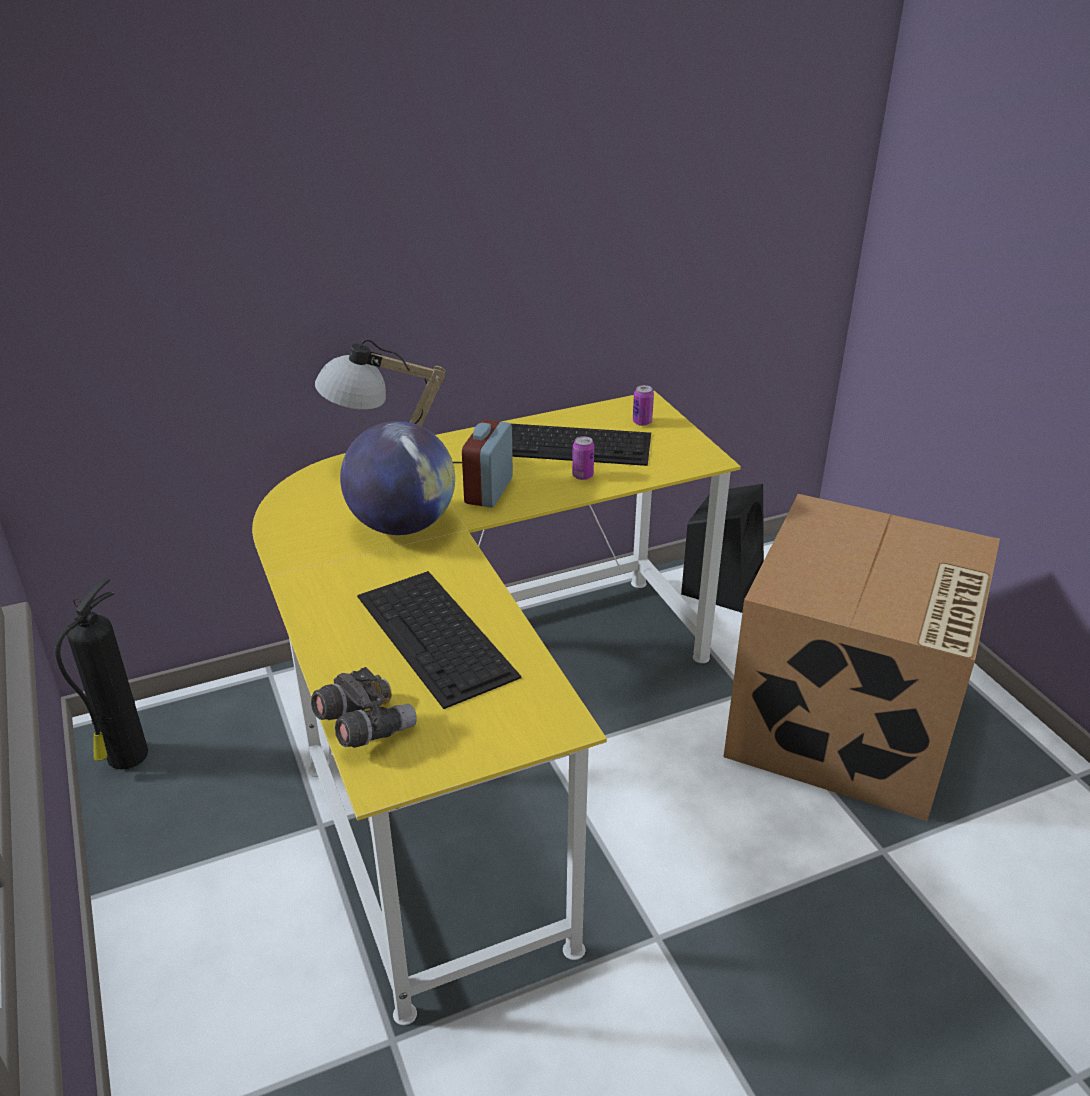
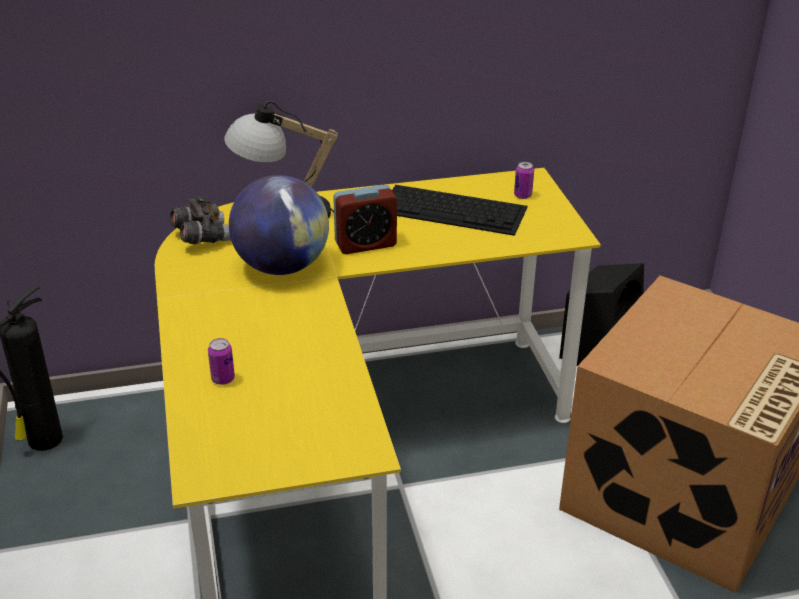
camera: 10 degrees right, 0 degrees up
(364, 726) = (200, 432): grey binoculars -> grey binoculars (203, 237)
(437, 636) = (283, 365): keyboard -> none
(489, 491) = (365, 244): alarm clock -> alarm clock turned 135 degrees counterclockwise
(582, 475) = (453, 239): can -> can (223, 379)

